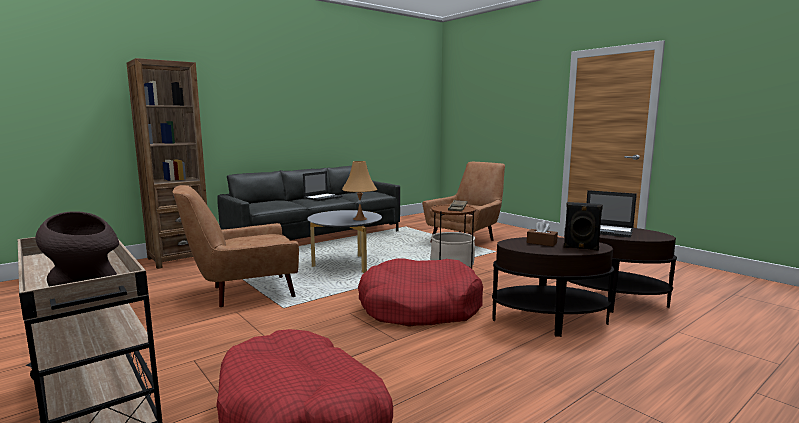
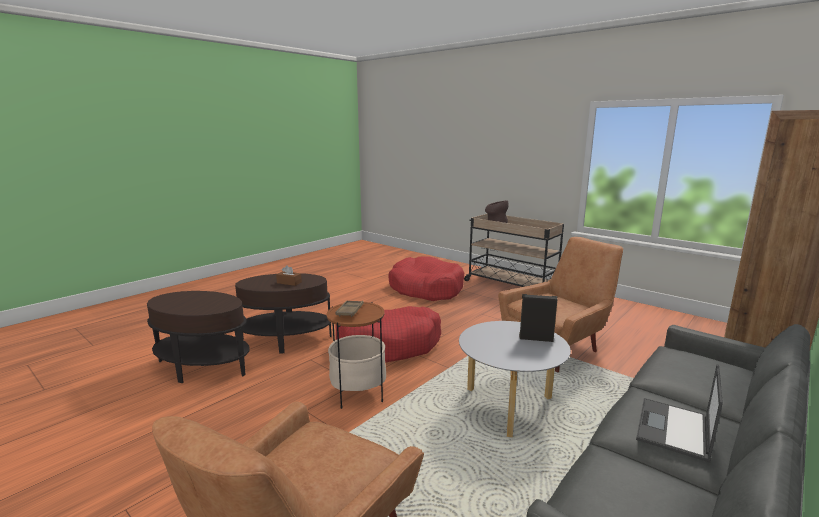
camera: 170 degrees right, 5 degrees up
(360, 219) = (485, 337): orange table lamp -> none
(581, 248) = (264, 279): black speaker -> black speaker (536, 338)
(607, 231) = (202, 302): laptop -> none

